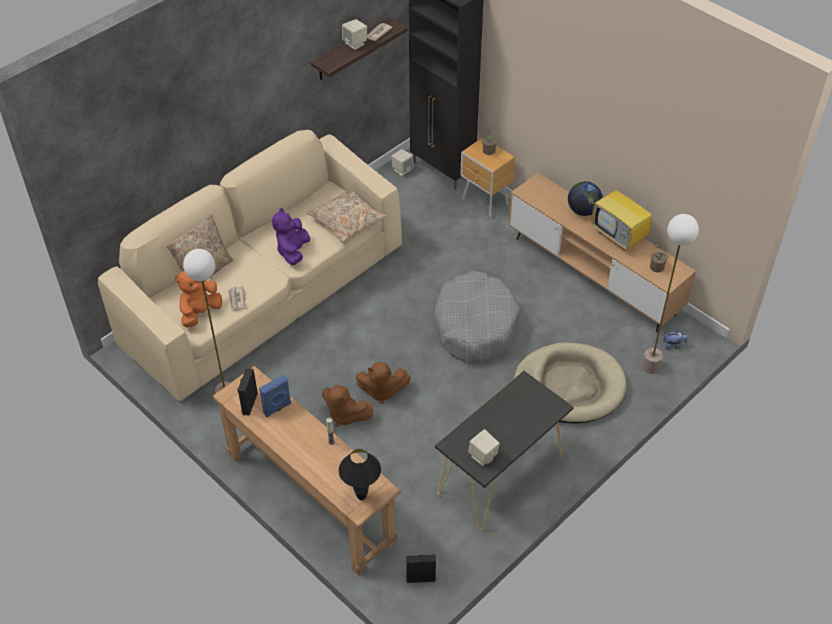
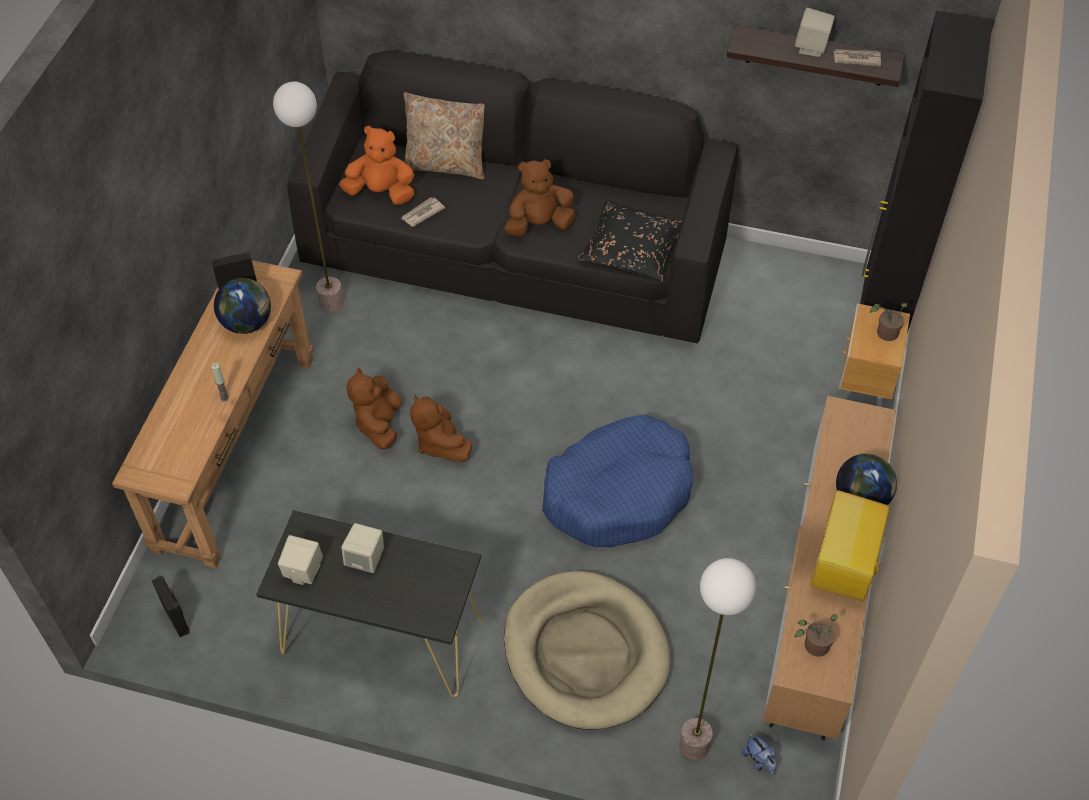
camera: 60 degrees right, 5 degrees up
(264, 294) = (515, 254): beige sofa -> black sofa
(277, 408) = (247, 323): blue speaker -> globe
(293, 251) = (539, 224): purple plush toy -> brown plush toy
(347, 221) = (632, 250): beige pillow -> black pillow
(362, 497) = (156, 467): black table lamp -> none
(402, 170) = (841, 281): beige speaker -> beige speaker (366, 559)
(475, 326) = (618, 492): grey dog bed -> blue dog bed

